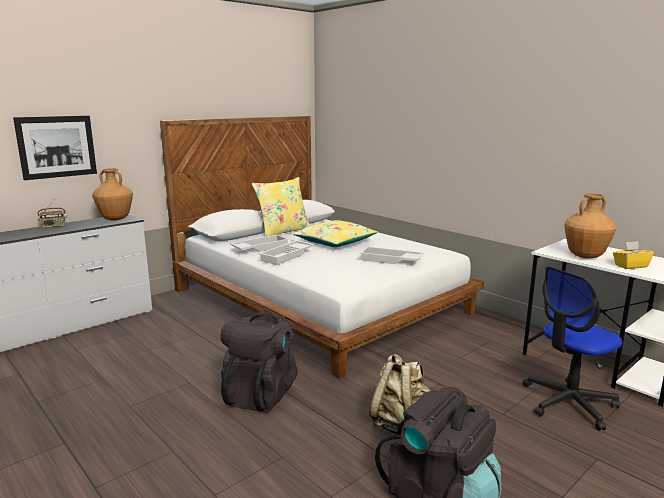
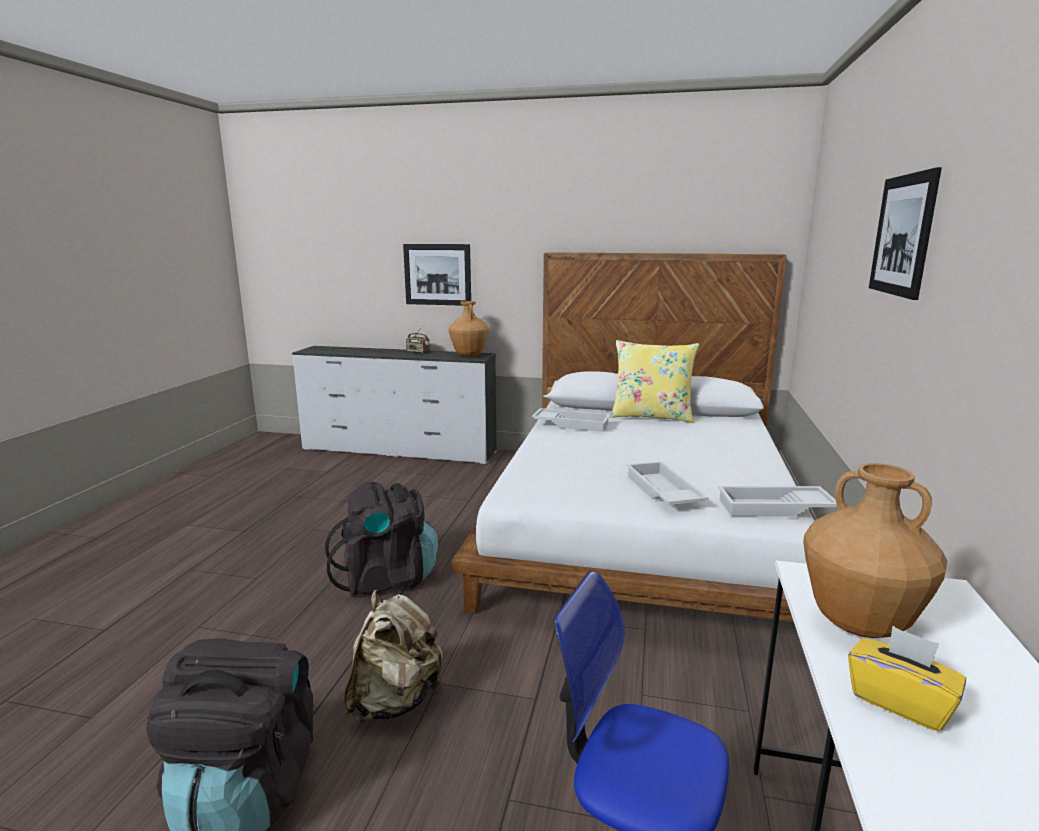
camera: 55 degrees right, 0 degrees up
(287, 256) = (567, 442): white tray -> white tray (775, 508)
(335, 242) = (668, 446): yellow pillow -> none
(455, 105) = (903, 235): none -> picture

